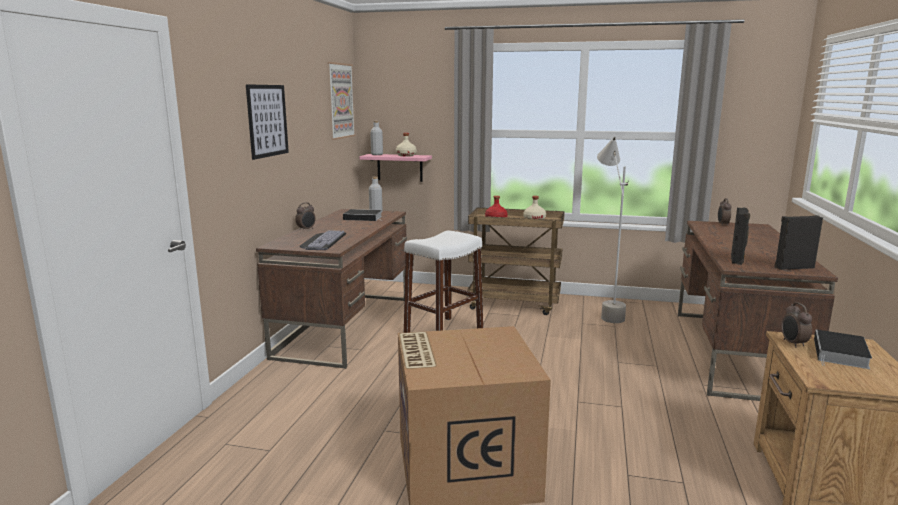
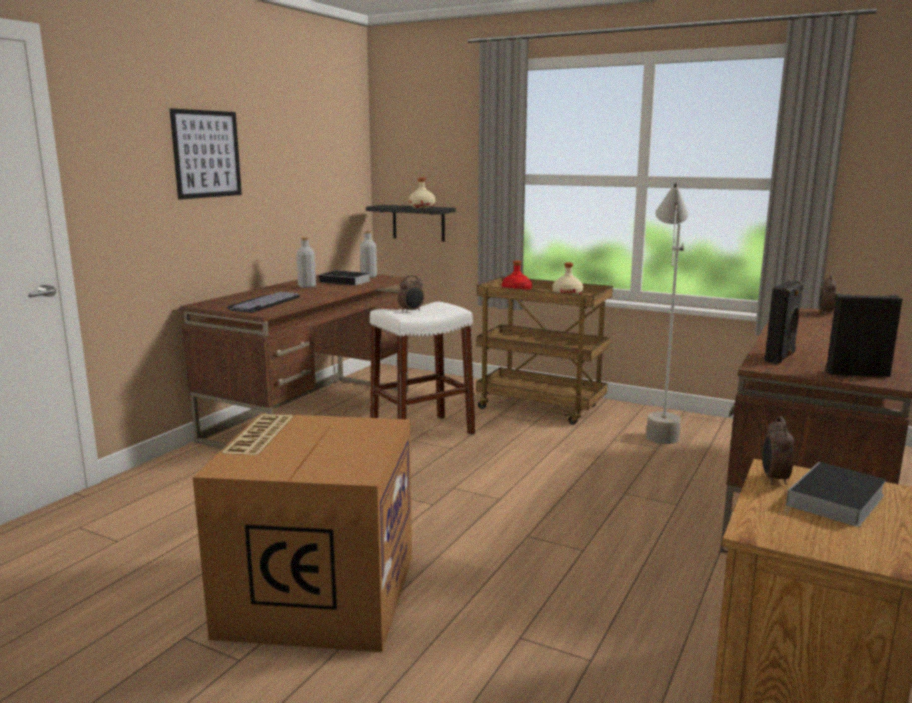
camera: 15 degrees right, 0 degrees up
(306, 229) = (263, 290): alarm clock -> alarm clock (411, 311)
(340, 101) = (340, 136): picture -> none
(377, 154) = (390, 205): grey bottle -> grey bottle (307, 286)
(399, 167) = (418, 223): pink shelf -> black shelf

